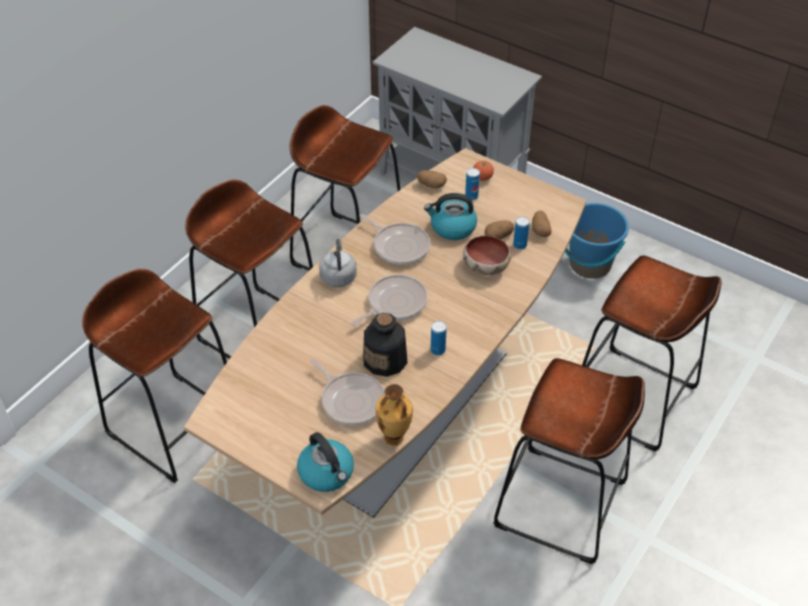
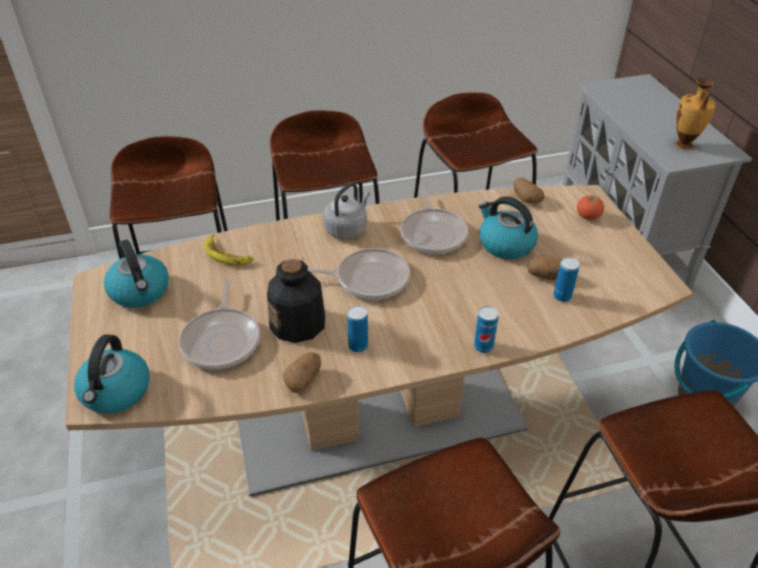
camera: 40 degrees right, 5 degrees down
(252, 406) = (140, 291): none -> kettle
(279, 344) = (227, 255): none -> banana
(394, 439) = (212, 404): vase -> vase (683, 146)
(471, 196) = (557, 227): can -> can (483, 346)
(485, 266) = (500, 296): bowl -> none
(540, 230) = (602, 294): potato -> potato (304, 380)

